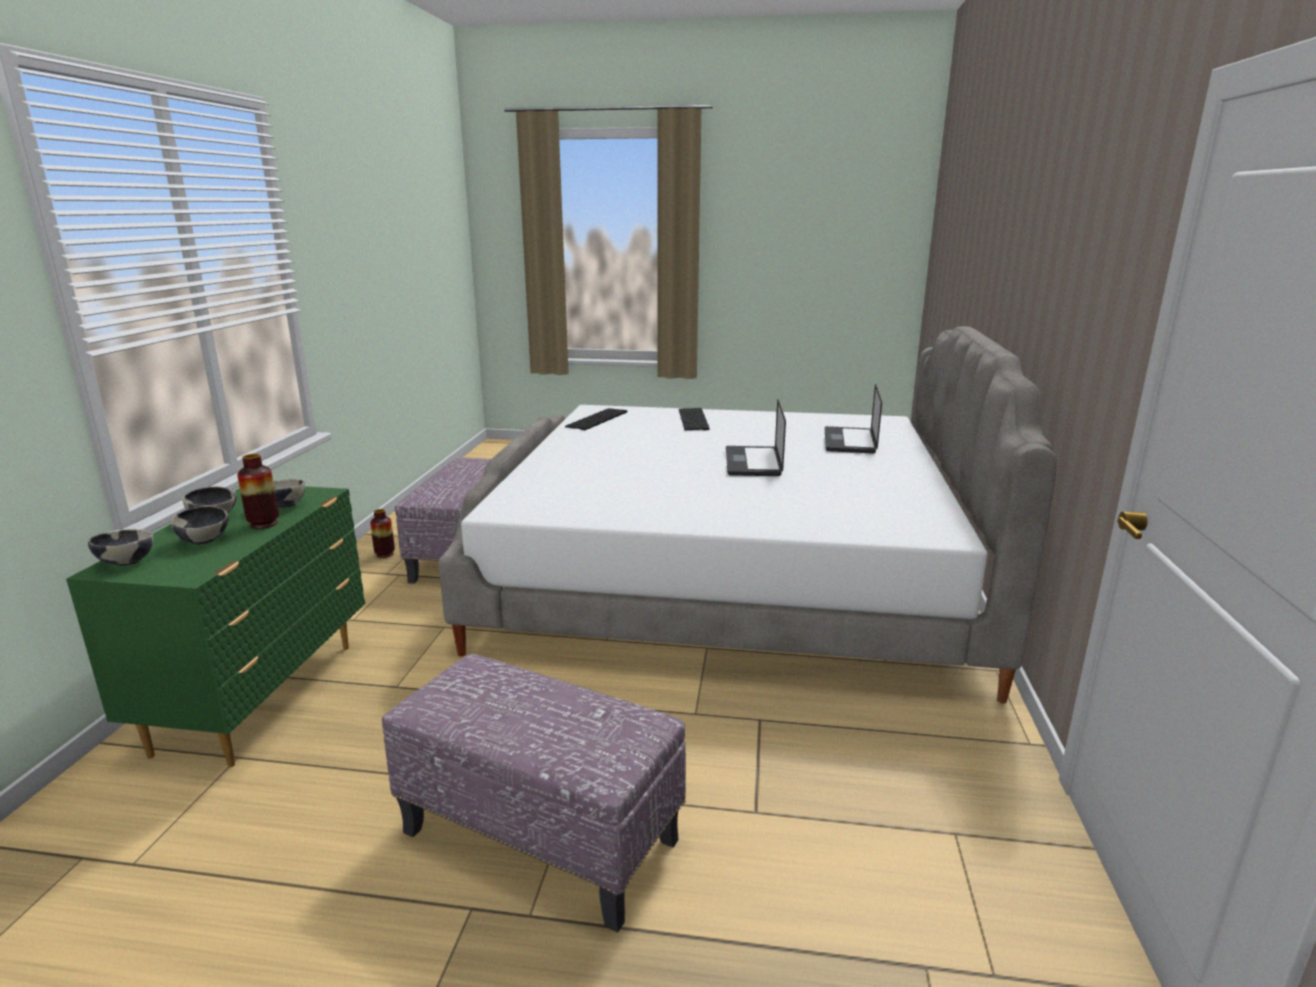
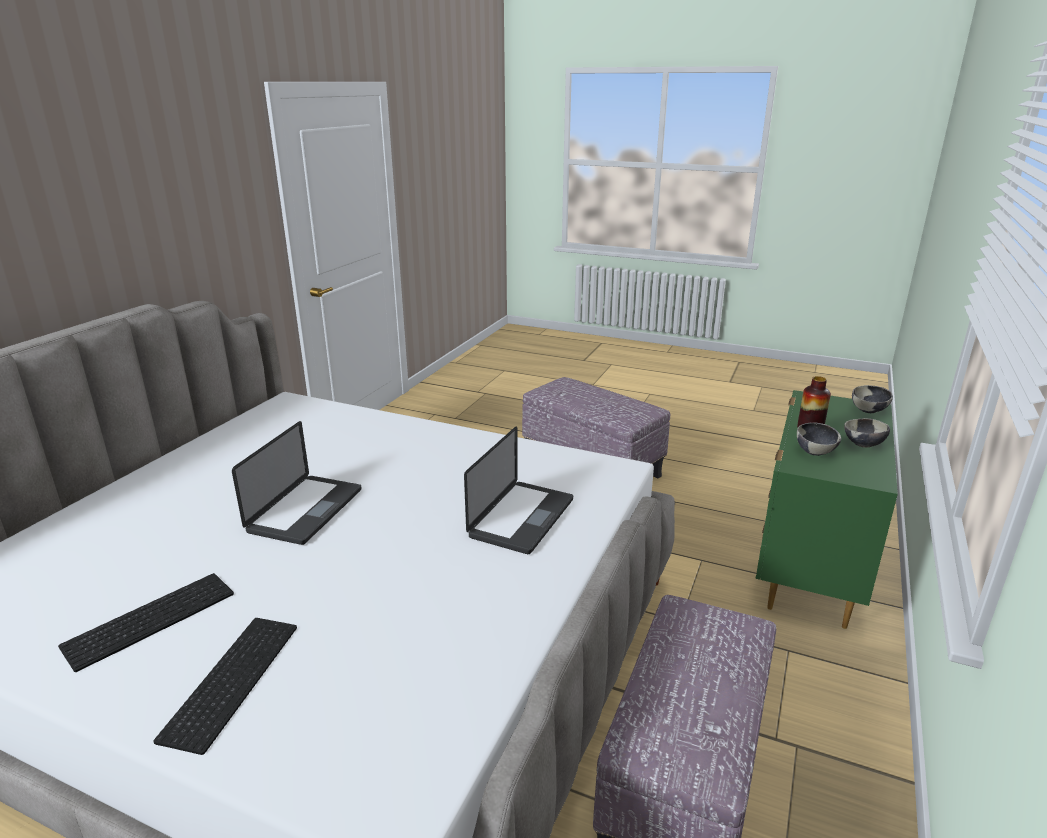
camera: 165 degrees left, 5 degrees up
(204, 540) = (837, 422): bowl -> none
(385, 554) = (831, 812): vase -> none
(598, 419) = (422, 721): keyboard -> keyboard (151, 617)
(849, 441) = (113, 542): laptop -> laptop (522, 518)

